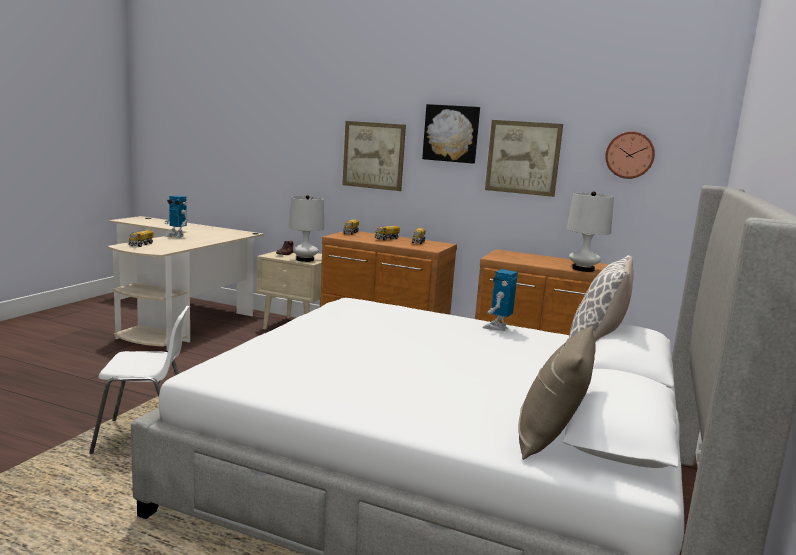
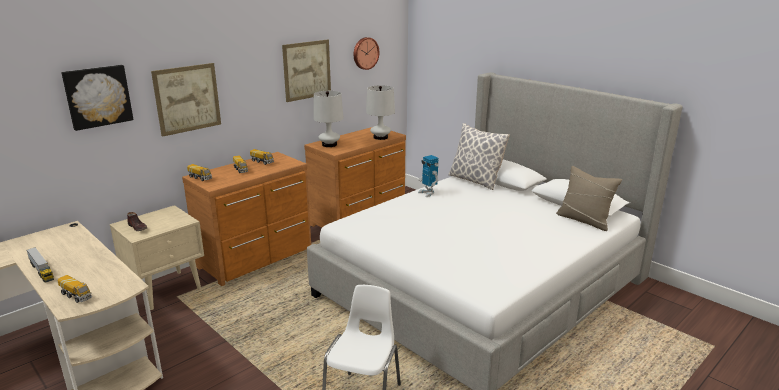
camera: 65 degrees left, 10 degrees up
(176, 236) = (41, 271): toy robot -> toy truck
(305, 259) = (174, 222): white table lamp -> white table lamp (329, 144)
(451, 133) = (253, 62): picture -> picture (97, 96)

